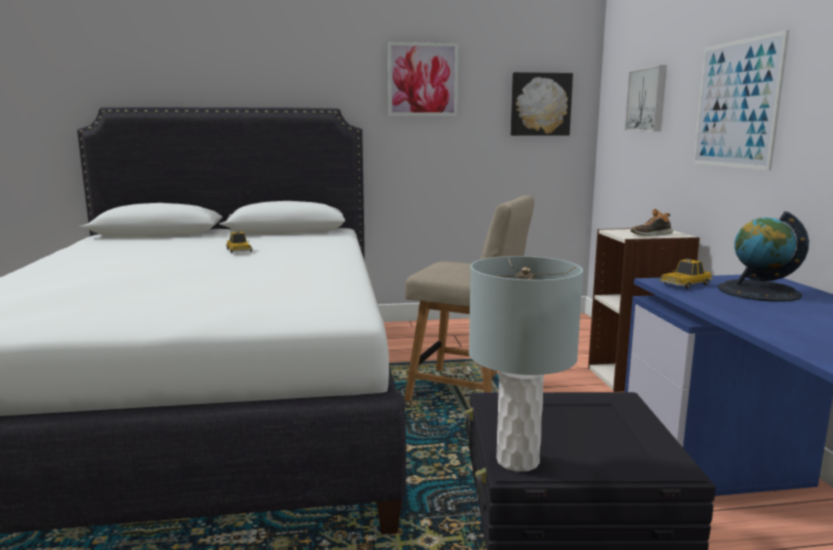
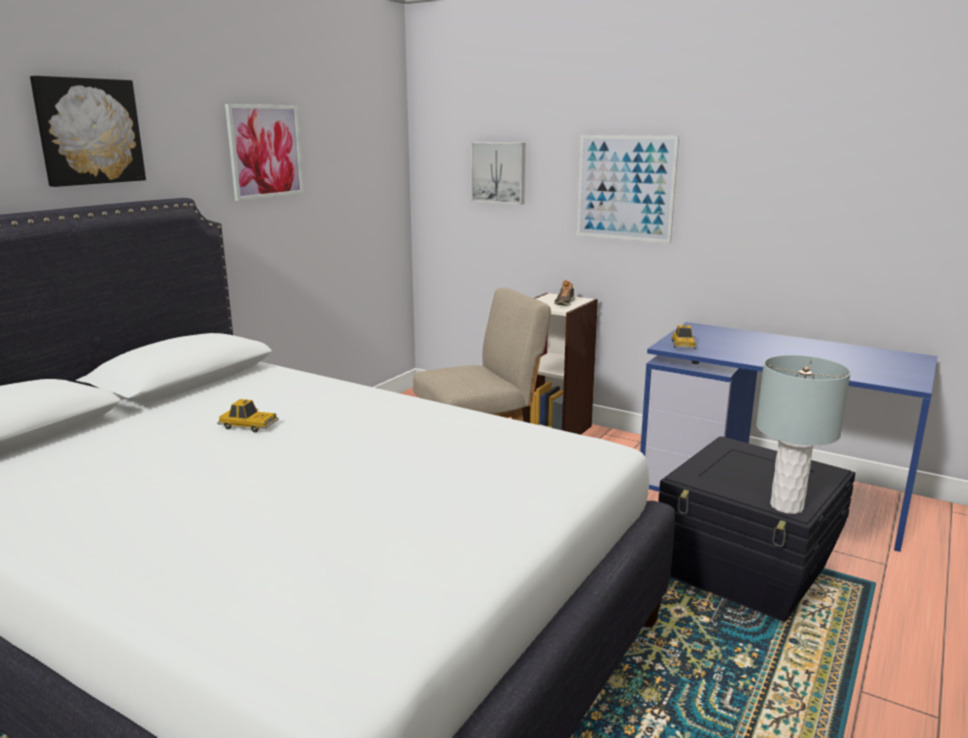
camera: 50 degrees left, 5 degrees up
(540, 104) = (368, 173): picture -> picture (88, 131)
(758, 291) = (723, 339): globe -> none

